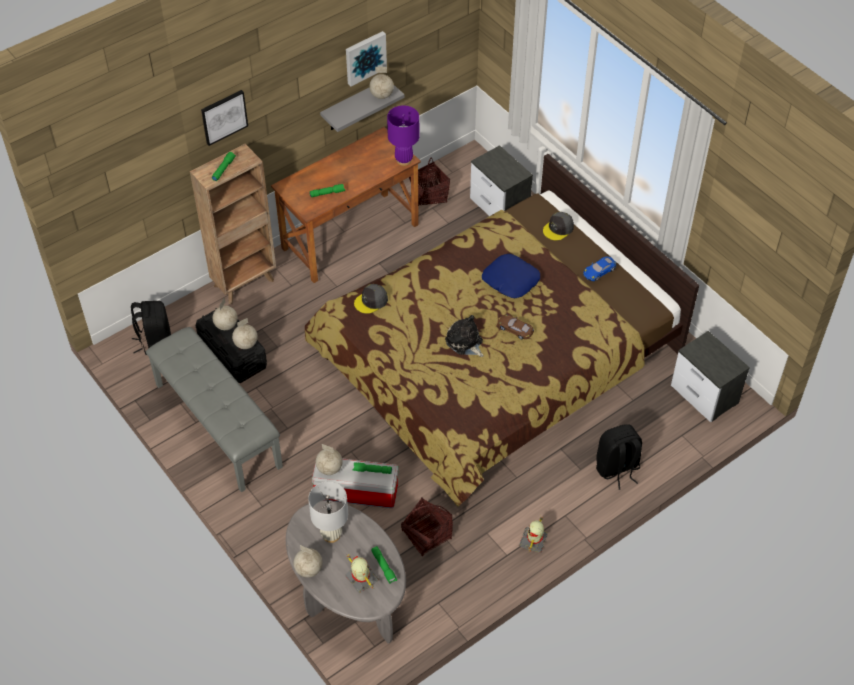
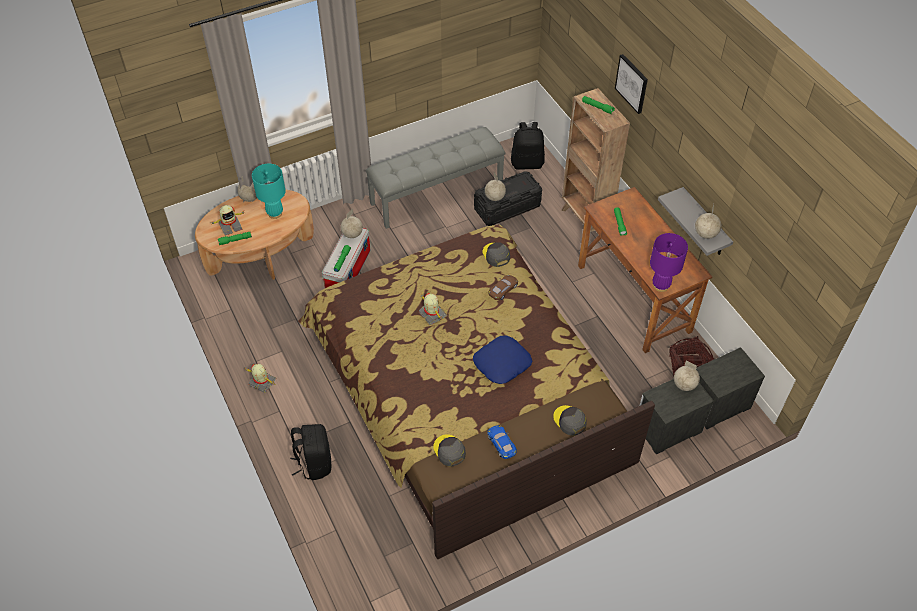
camera: 100 degrees right, 0 degrees up
(226, 325) = (518, 187): globe -> globe (684, 385)
(331, 535) = (275, 213): white table lamp -> turquoise table lamp
(348, 592) = (261, 256): grey coffee table -> brown coffee table
(365, 57) = (726, 194): picture -> none
(427, 535) = (293, 311): basket -> none
(465, 342) = (432, 315): plush toy -> toy robot
(515, 329) = (439, 356): brown toy car -> brown toy car (503, 289)
(619, 306) = (449, 451): none -> grey cap
(705, 395) = (378, 566): nightstand -> nightstand (716, 404)

